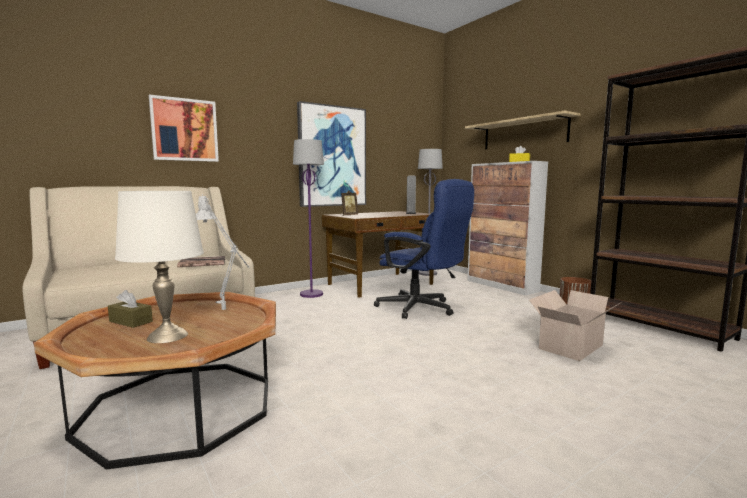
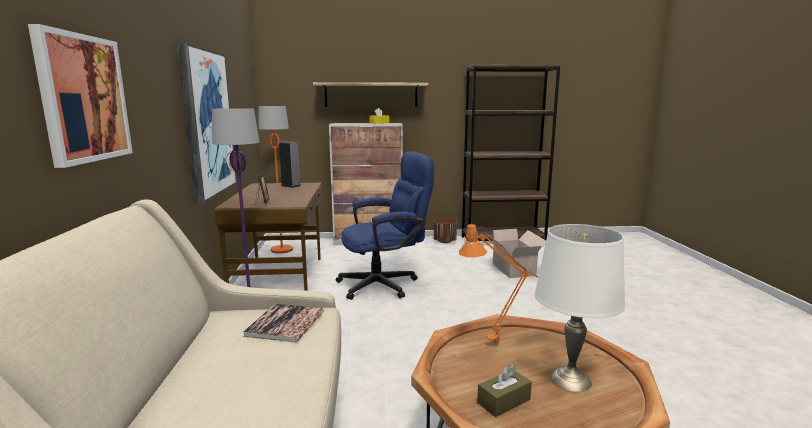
camera: 60 degrees left, 5 degrees up
(227, 312) = (502, 343): grey table lamp -> orange table lamp
(428, 273) = (282, 250): grey floor lamp -> orange floor lamp

